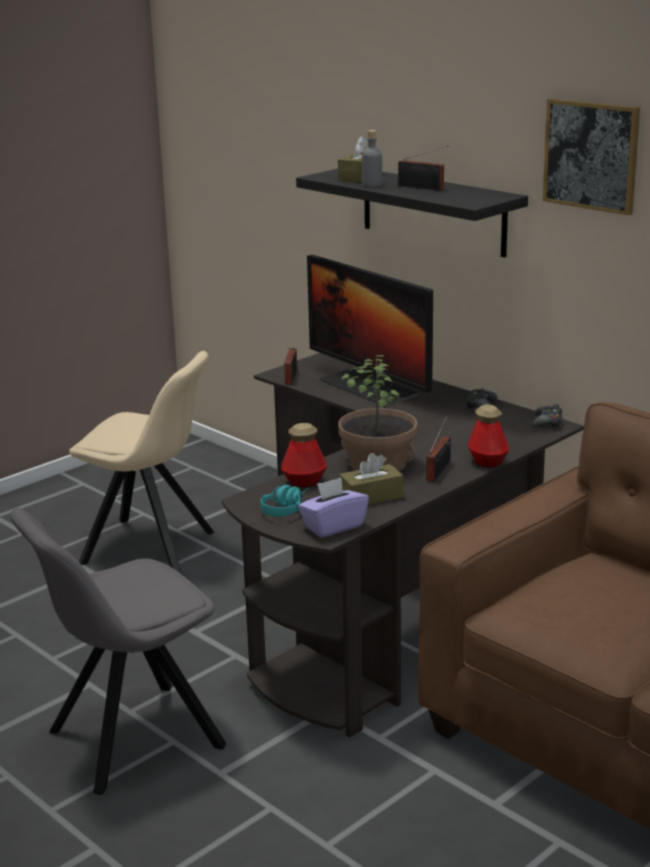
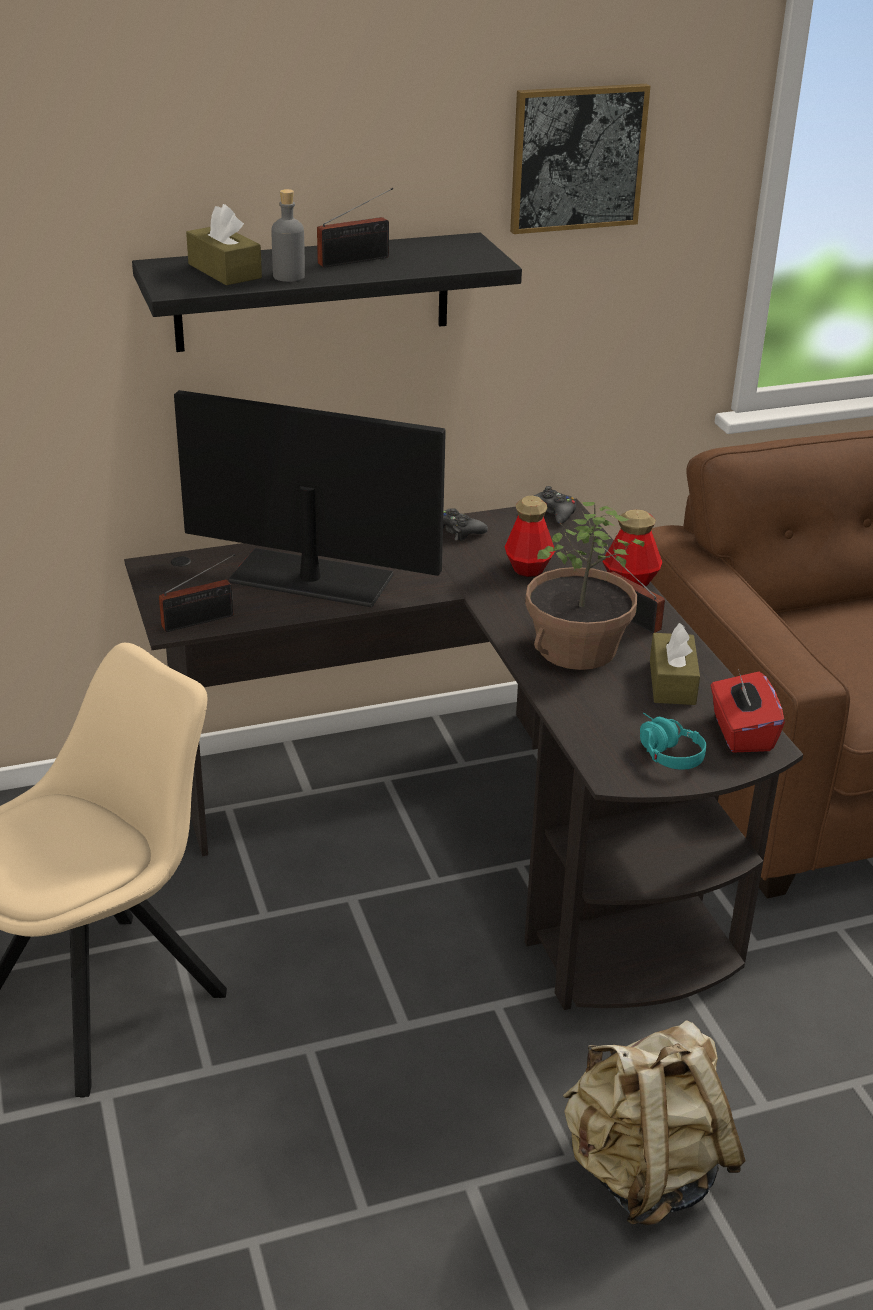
camera: 65 degrees left, 10 degrees up
(134, 739) = (643, 1171): grey chair -> beige backpack
(290, 377) = (202, 620): radio -> radio turned 60 degrees counterclockwise
(304, 482) = (589, 714): bottle -> bottle (528, 568)
(333, 526) = (741, 733): purple tissue box -> red tissue box
(368, 387) = (311, 578): monitor -> monitor turned 150 degrees counterclockwise

